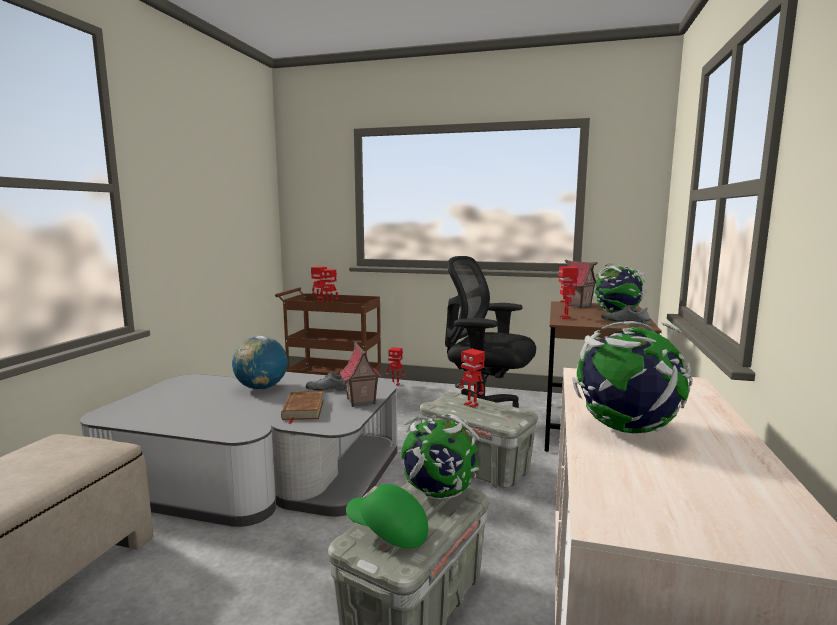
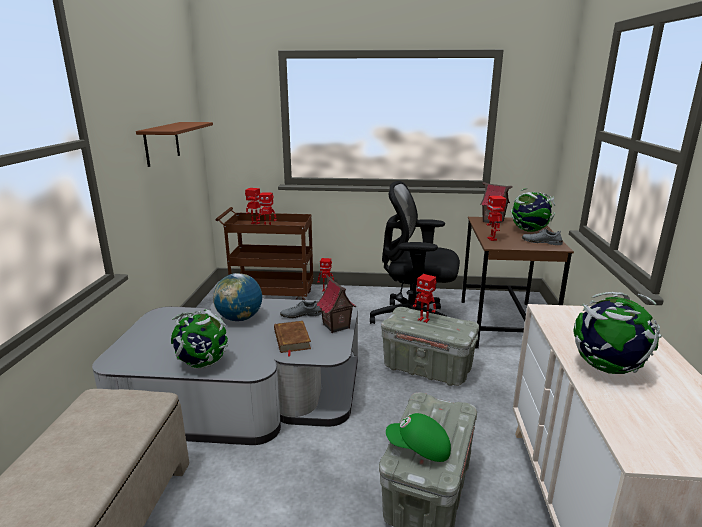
camera: 10 degrees left, 10 degrees up
(220, 211) = (162, 143): none -> brown shelf
(438, 493) = (439, 410): globe -> globe (202, 364)

